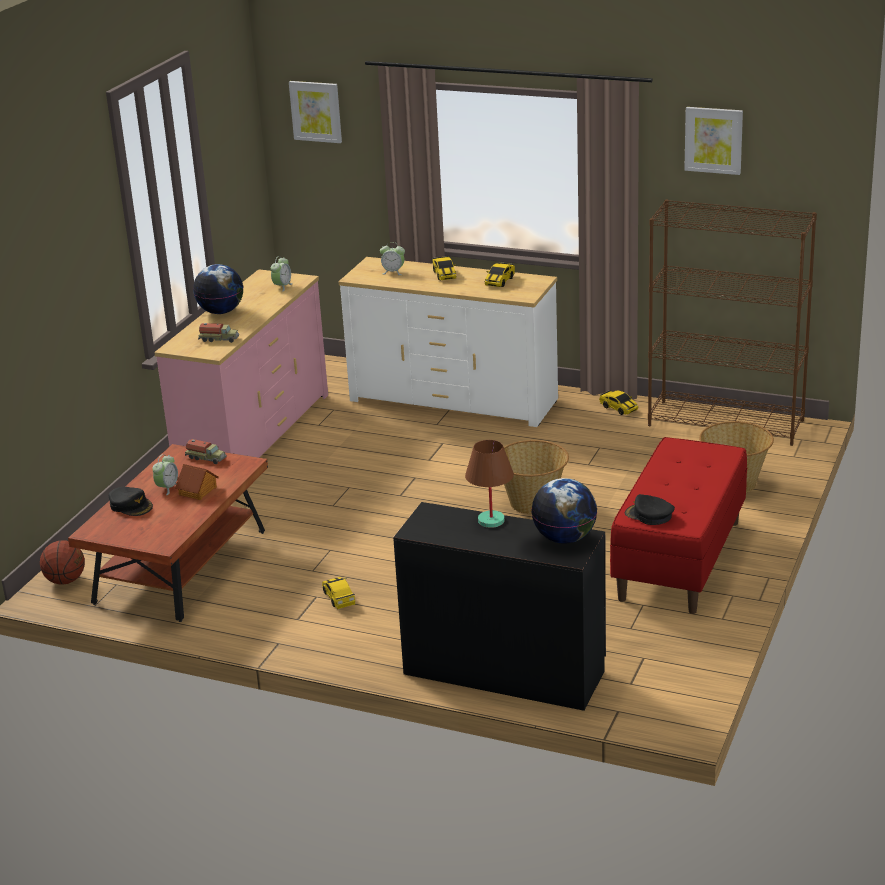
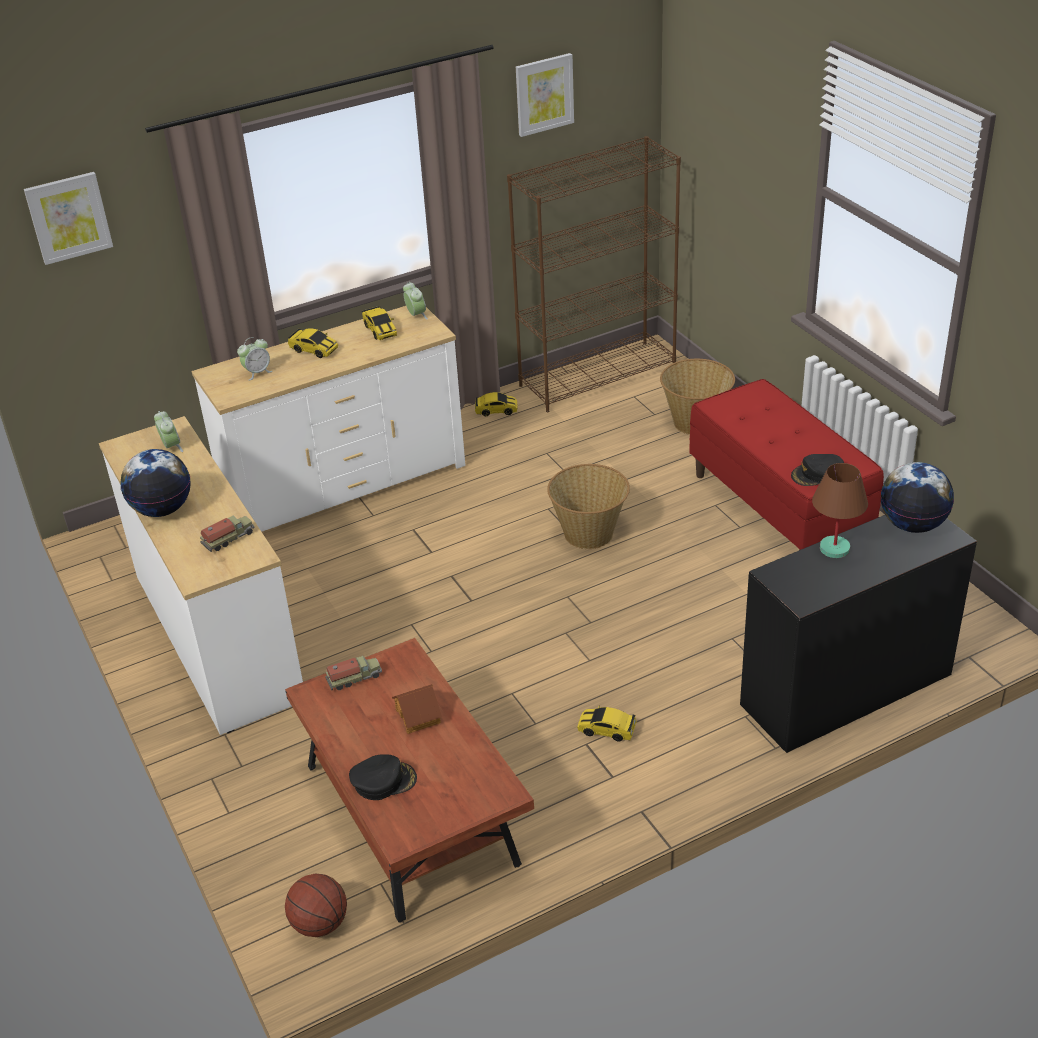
camera: 50 degrees left, 10 degrees up
(167, 488) = (381, 735): alarm clock -> alarm clock (416, 315)
(253, 436) = (216, 637): pink dresser -> white dresser

